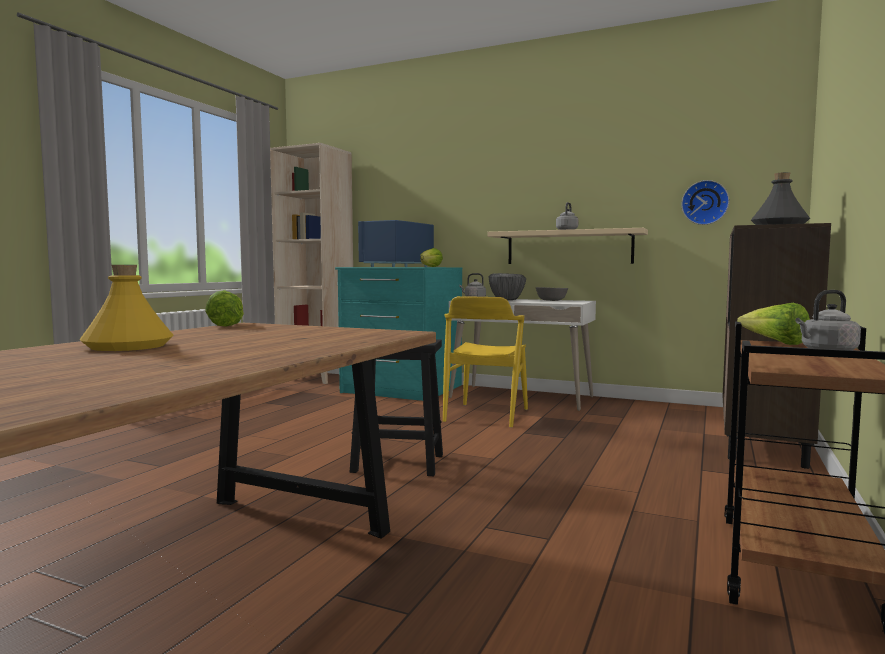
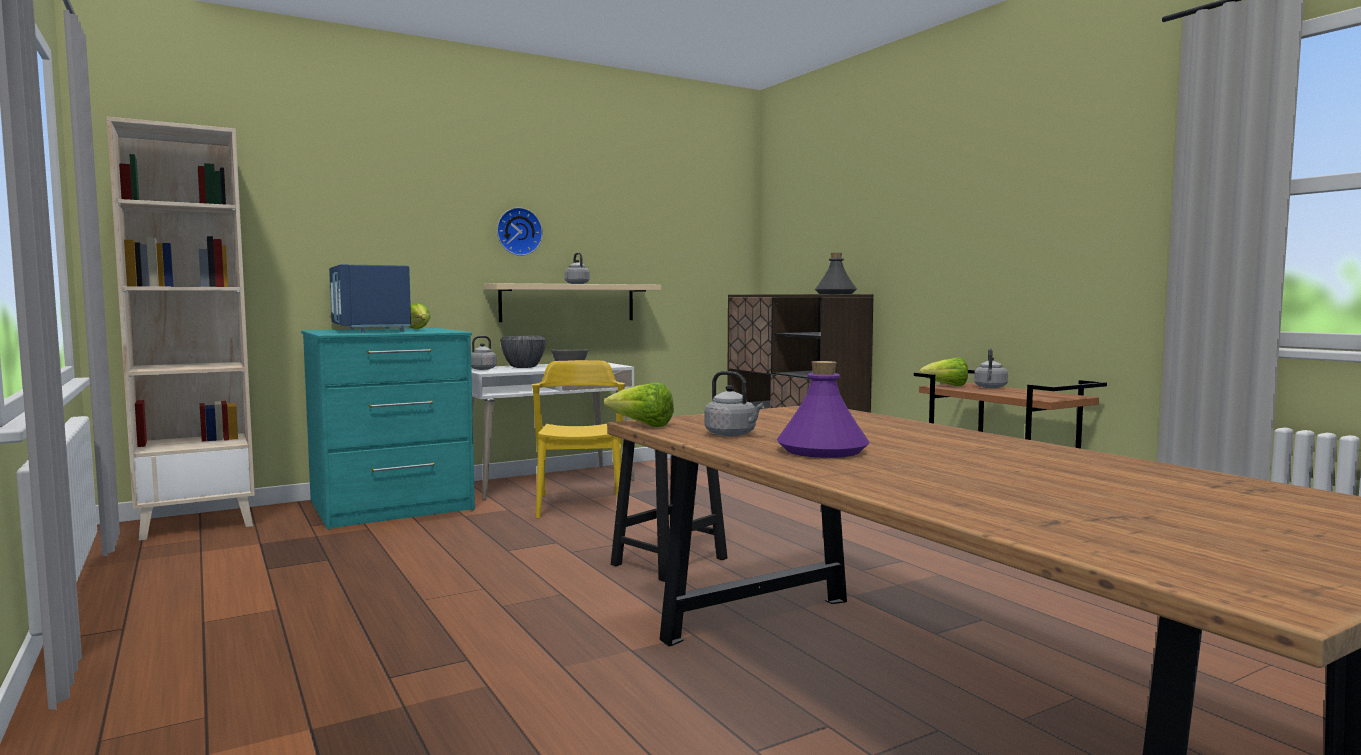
camera: 55 degrees left, 0 degrees up
(129, 346) = (822, 450): yellow bottle -> purple bottle
(201, 334) = (732, 434): none -> grey kettle
(486, 415) = (580, 505): yellow chair -> yellow chair turned 150 degrees counterclockwise
(705, 203) = (688, 261): wall clock -> wall clock (518, 231)

